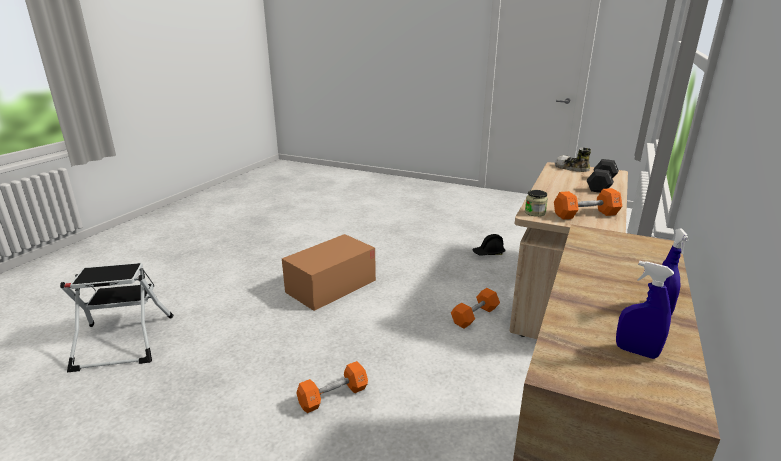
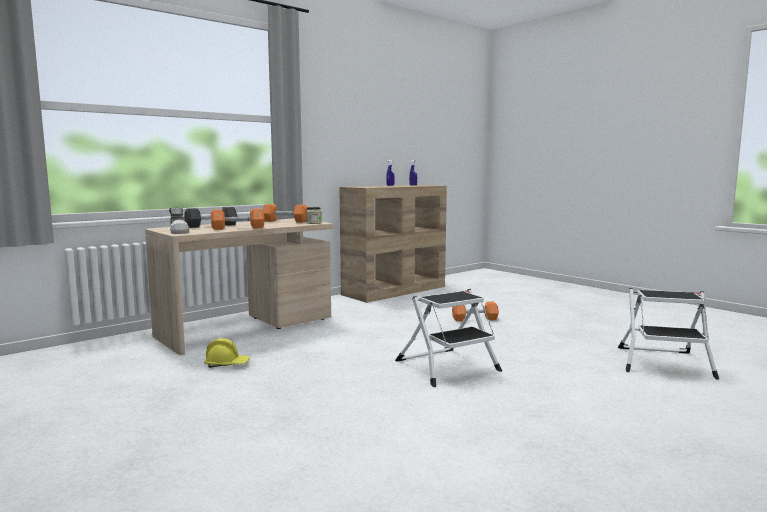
camera: 155 degrees left, 15 degrees down
(331, 286) = (446, 366): cardboard box -> step ladder
(475, 316) = (337, 330): orange dumbbell -> orange dumbbell (238, 228)
(488, 253) = (227, 364): black hard hat -> yellow hard hat

